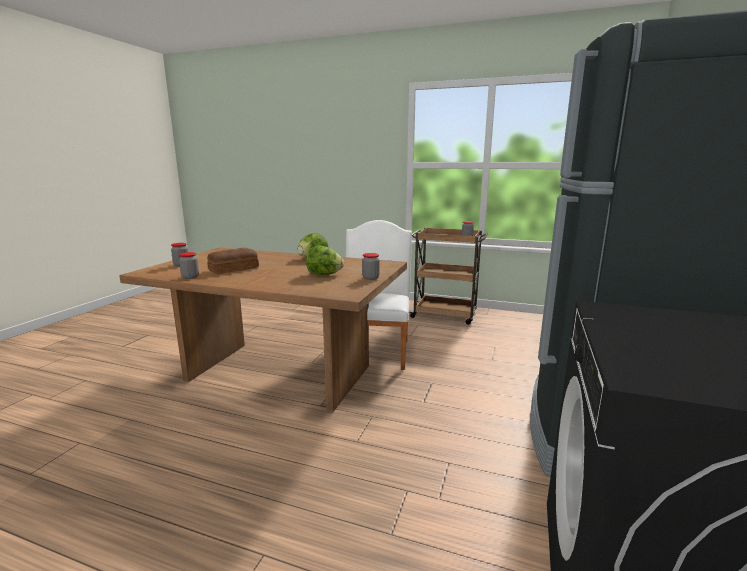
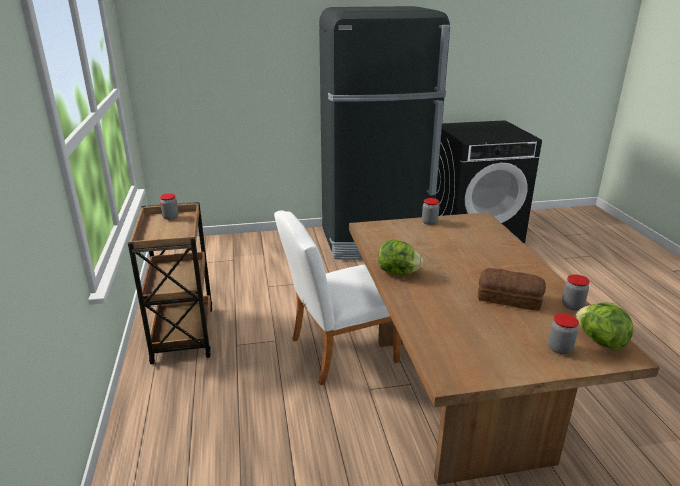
camera: 120 degrees left, 10 degrees up
(324, 274) = (449, 243): lettuce -> lettuce (600, 341)

